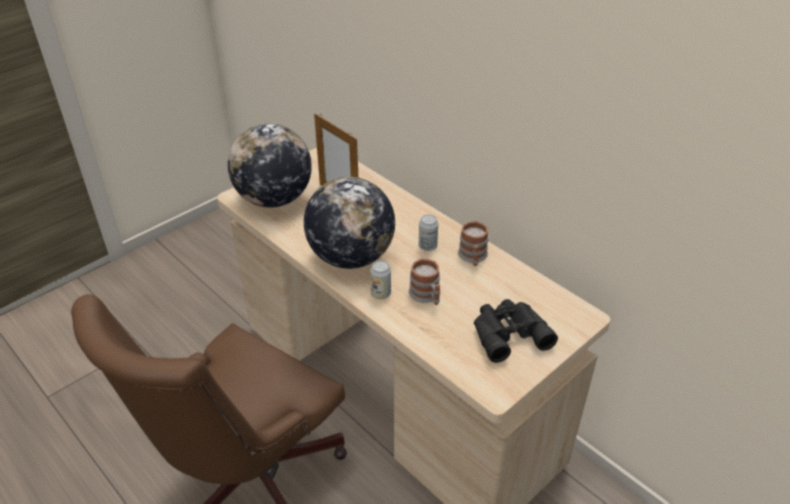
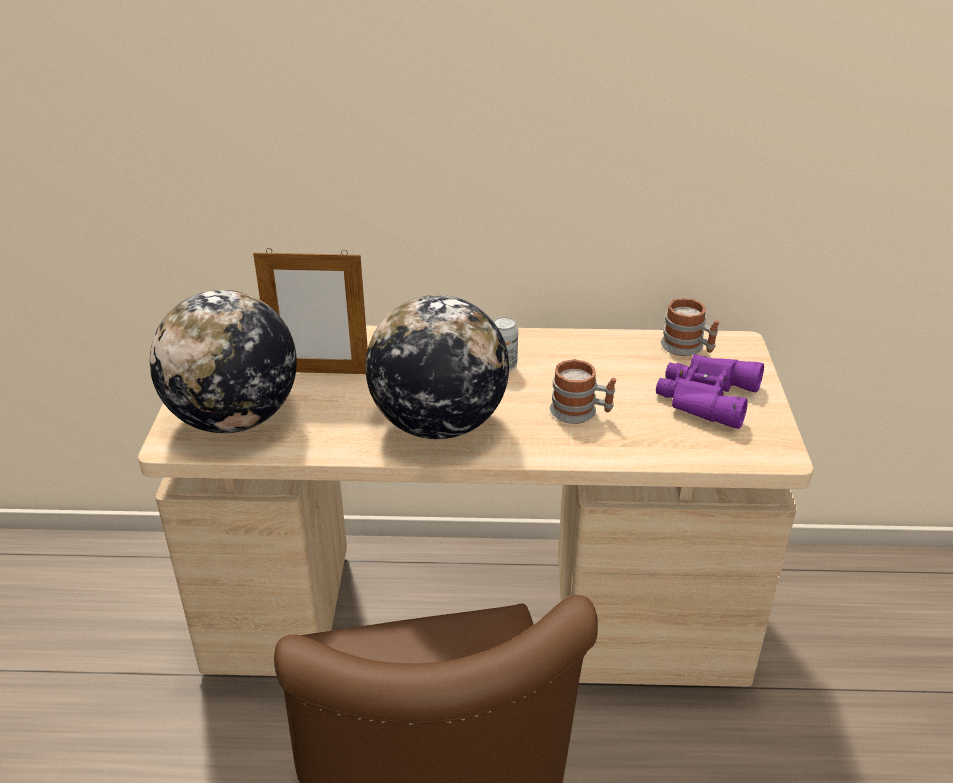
camera: 45 degrees left, 5 degrees down
(380, 294) = (532, 439): can -> none
(473, 257) = (564, 350): mug -> mug (688, 348)
(508, 332) = (704, 397): black binoculars -> purple binoculars

